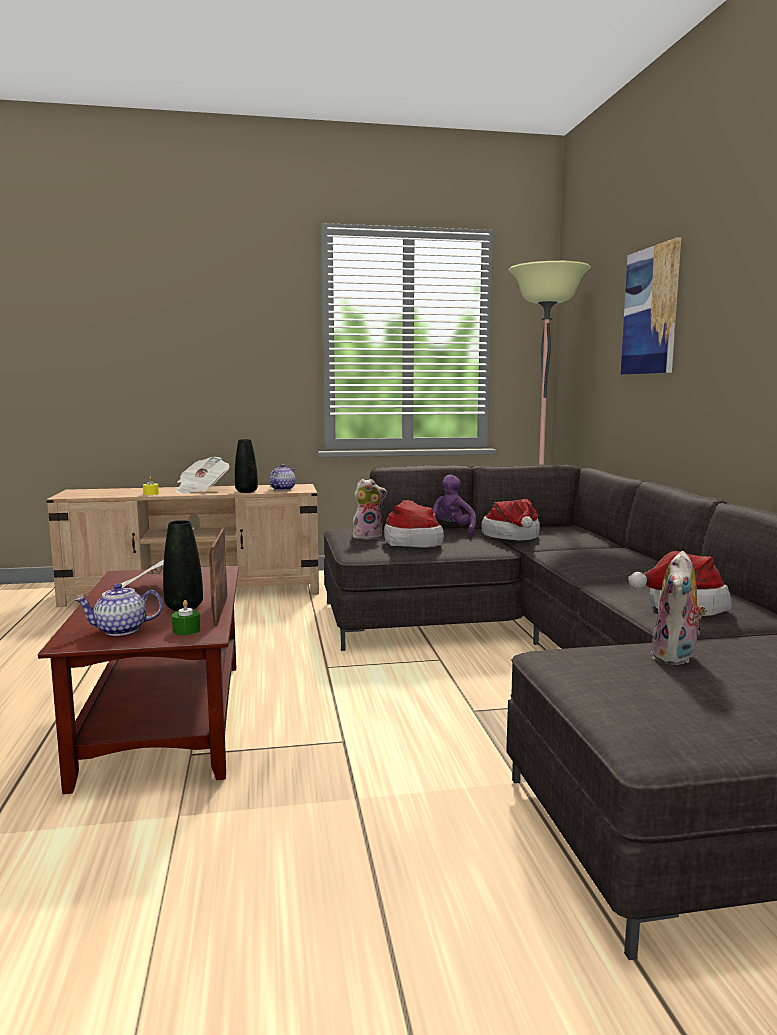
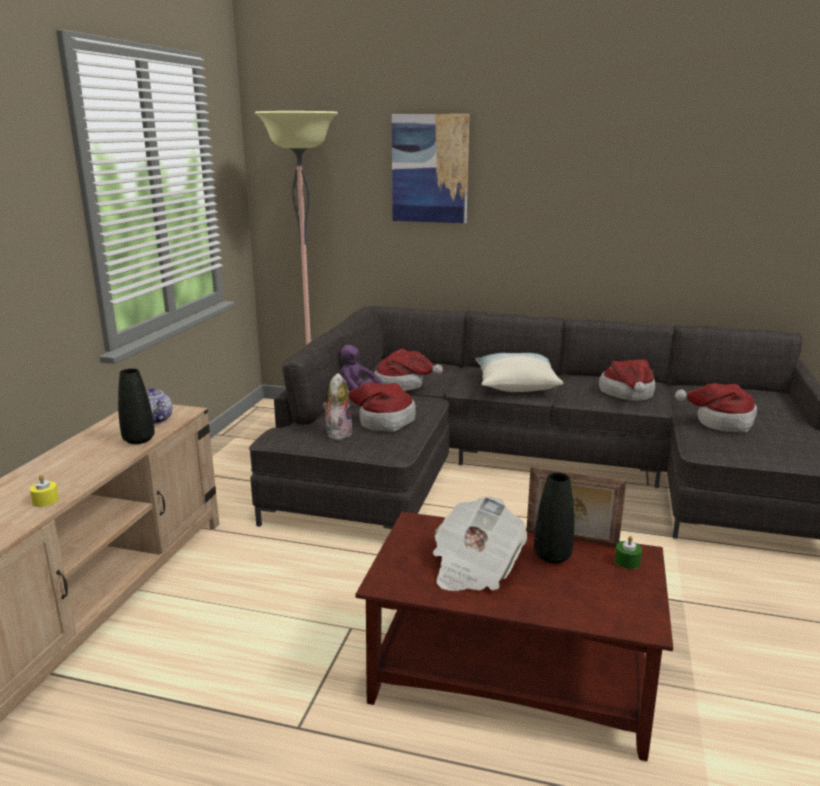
camera: 65 degrees left, 10 degrees up
(120, 630) = (615, 595): teapot -> none
(201, 490) = (73, 464): newspaper -> none
(601, 564) = (515, 385): none -> pillow
(676, 657) = (721, 422): plush toy -> hat

